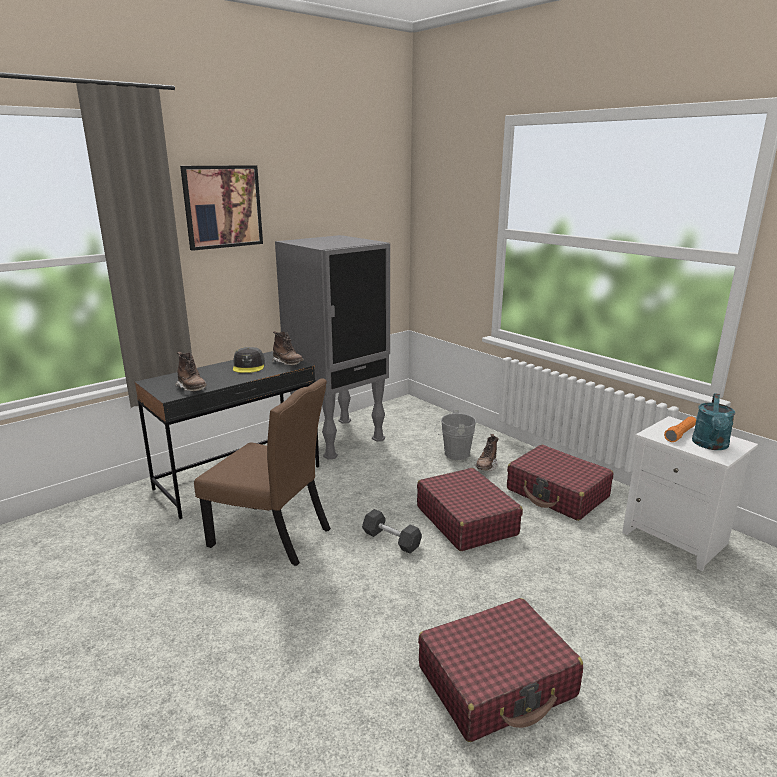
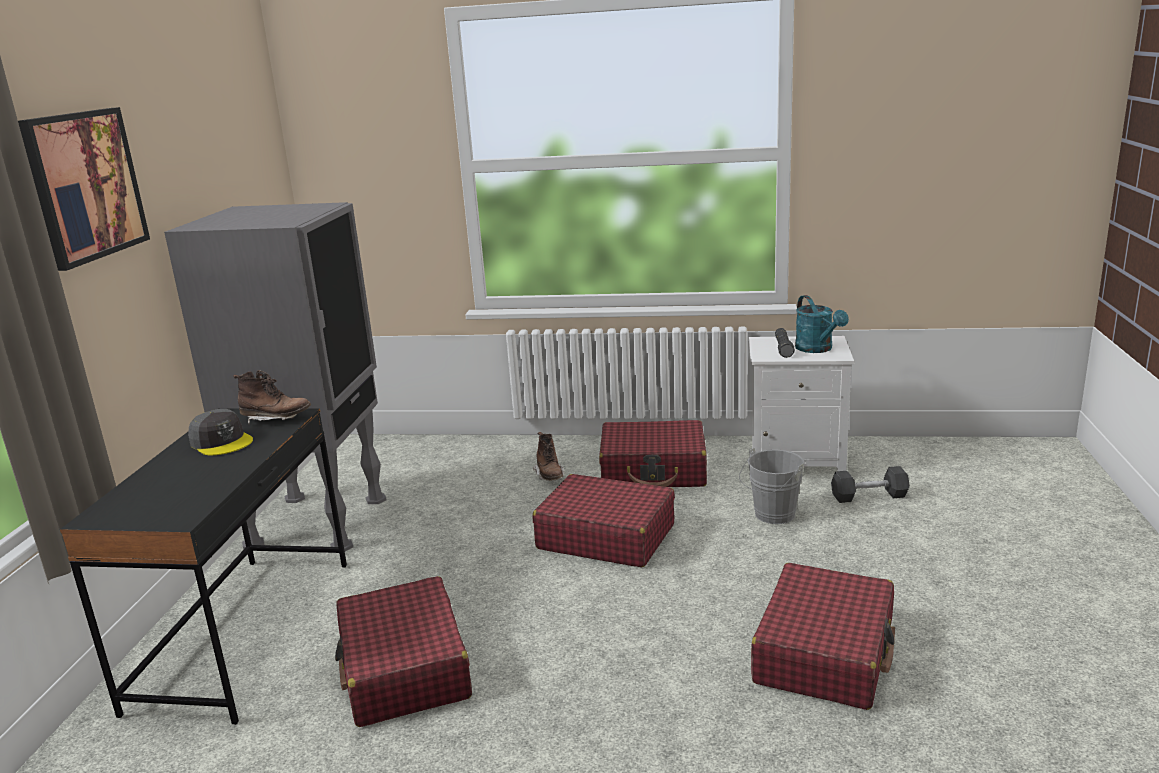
camera: 40 degrees left, 0 degrees up
(192, 389) = (197, 498): brown boot -> none
(269, 535) = (404, 669): brown chair -> red suitcase
(391, 540) = (558, 595): grey dumbbell -> grey dumbbell (869, 496)
(454, 454) = (495, 478): grey bucket -> grey bucket (772, 516)
(680, 434) = (783, 349): orange flashlight -> black flashlight

